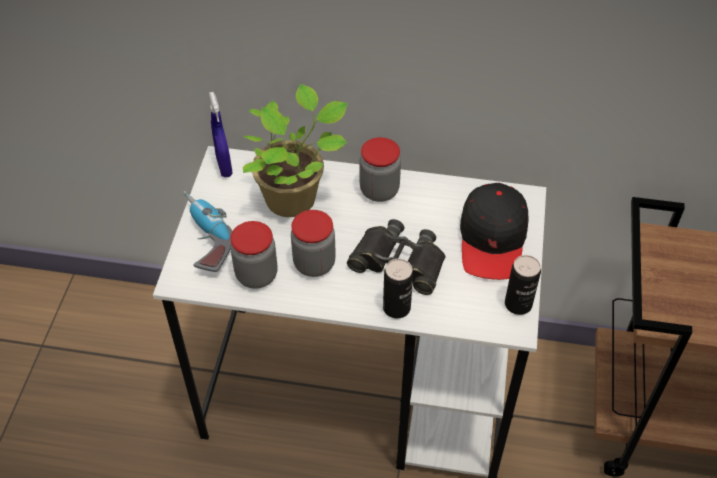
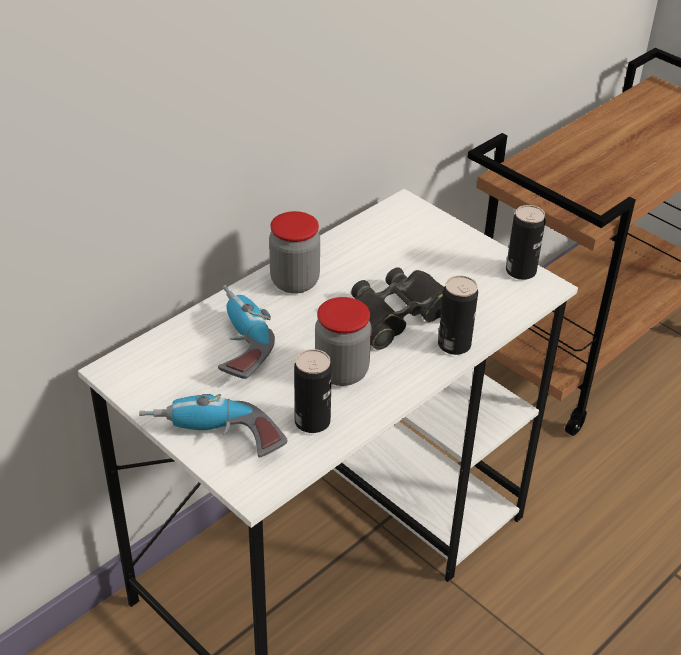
camera: 55 degrees left, 10 degrees down
(224, 166) = (126, 372): blue spray bottle -> none
(256, 275) = (312, 421): jar -> can
(294, 198) = (237, 342): potted plant -> power drill
(492, 239) = (432, 247): black cap -> none

